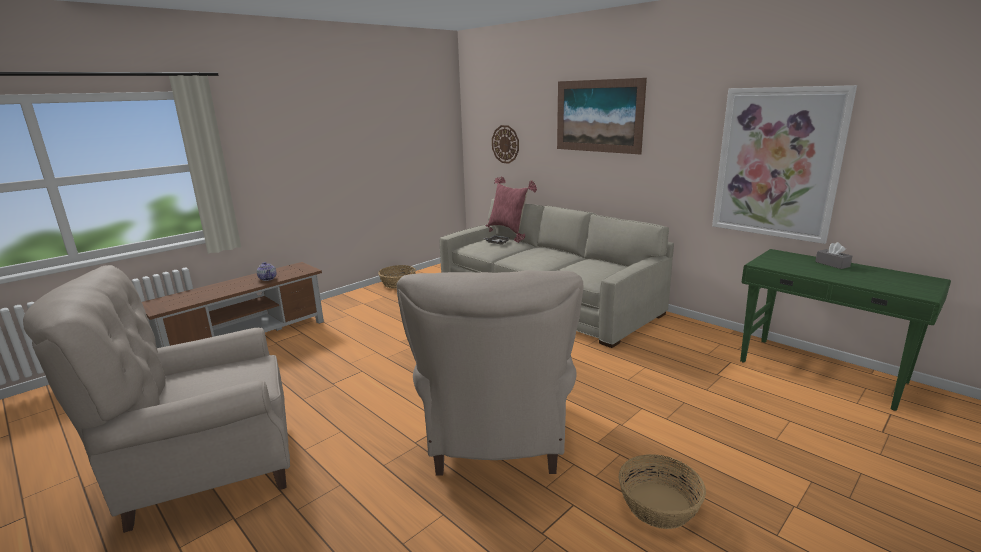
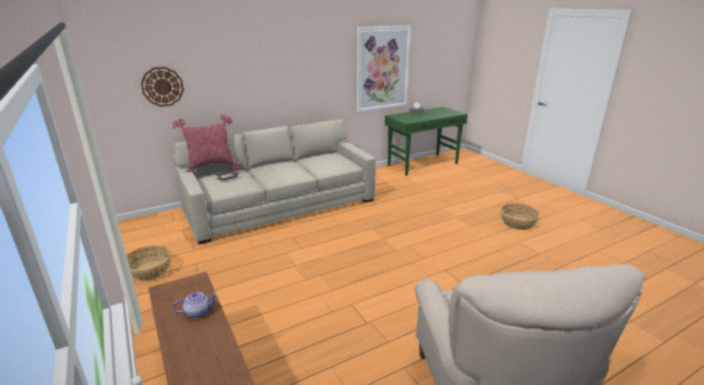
camera: 75 degrees left, 5 degrees up
(496, 437) = (462, 254): beige armchair -> none
(598, 116) = (268, 50): picture -> none

